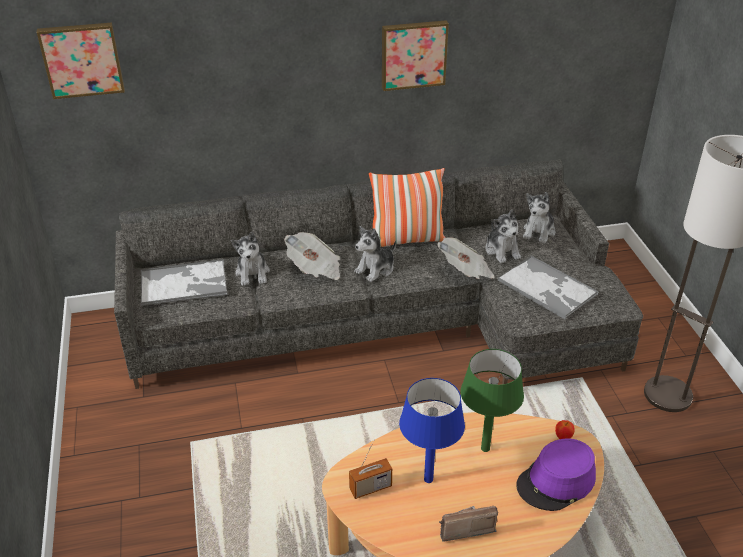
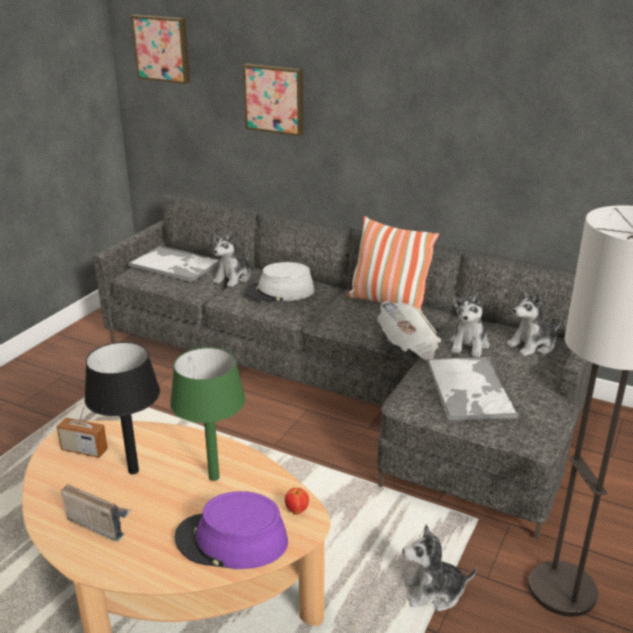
camera: 40 degrees right, 10 degrees down
(315, 269) = (279, 292): newspaper -> grey hat
(376, 269) = (330, 312): plush toy -> plush toy (434, 592)
(413, 54) = (441, 103): picture -> picture (275, 99)
(428, 479) = (134, 470): blue table lamp -> black table lamp

